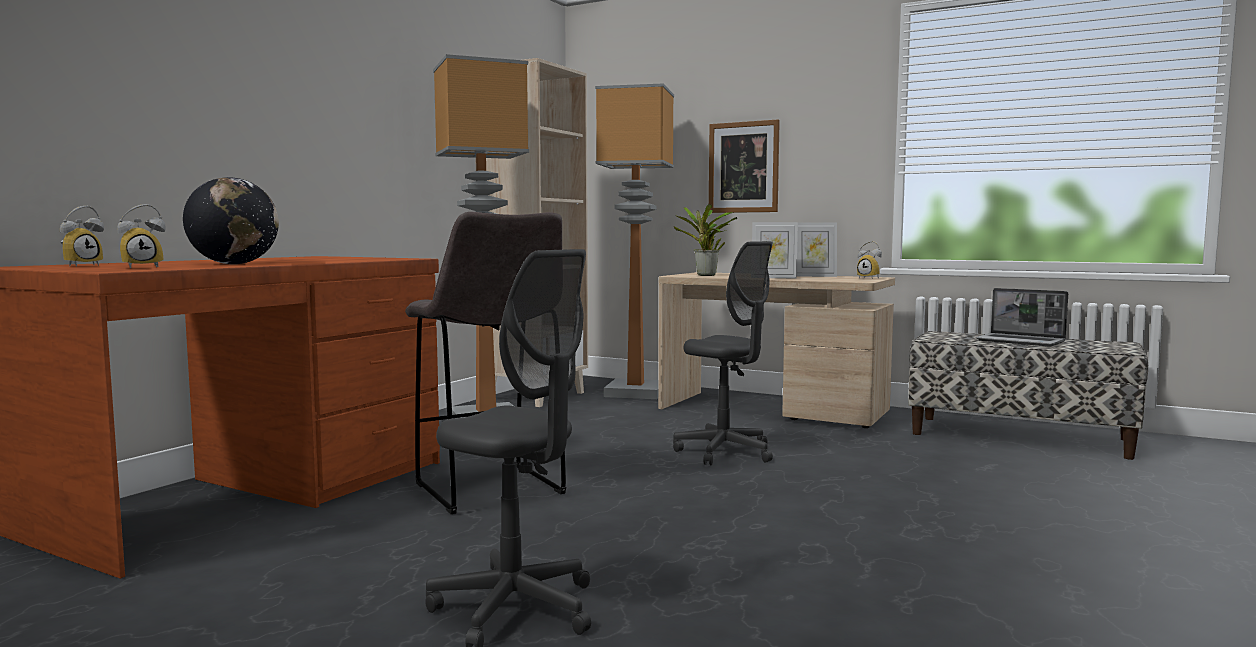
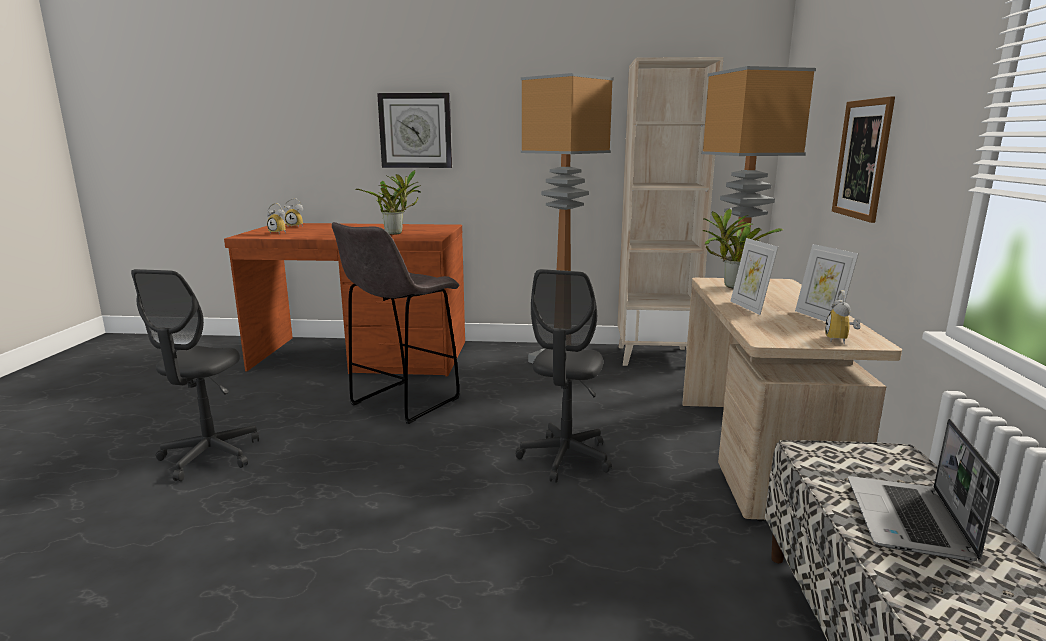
camera: 65 degrees right, 10 degrees up
(234, 264) = (323, 234): globe -> none
(247, 106) = (415, 131): none -> wall clock
(326, 259) = (396, 233): none -> potted plant

